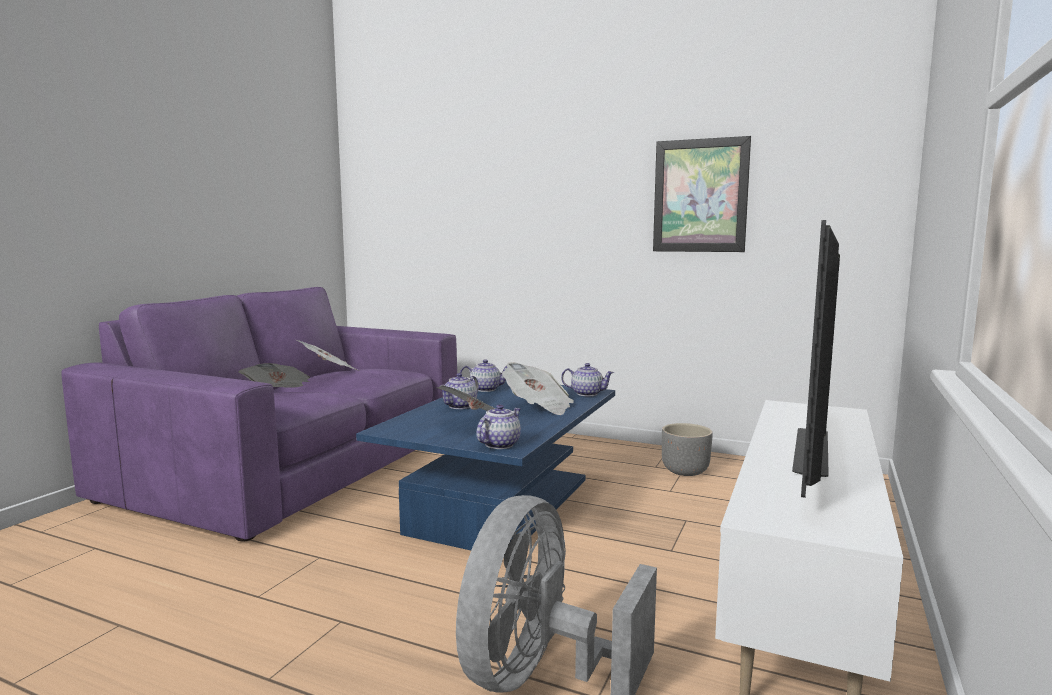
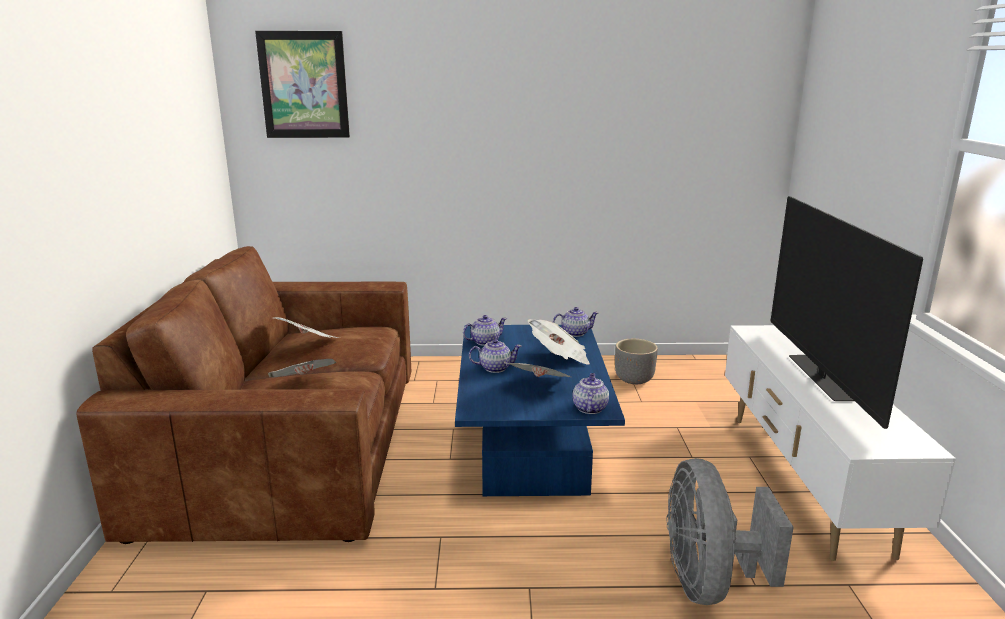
camera: 25 degrees left, 10 degrees up
(296, 465) = (291, 445): purple sofa -> brown sofa
(460, 406) = (495, 368): teapot -> teapot turned 105 degrees counterclockwise
(700, 196) = (629, 138): picture -> picture (304, 85)

